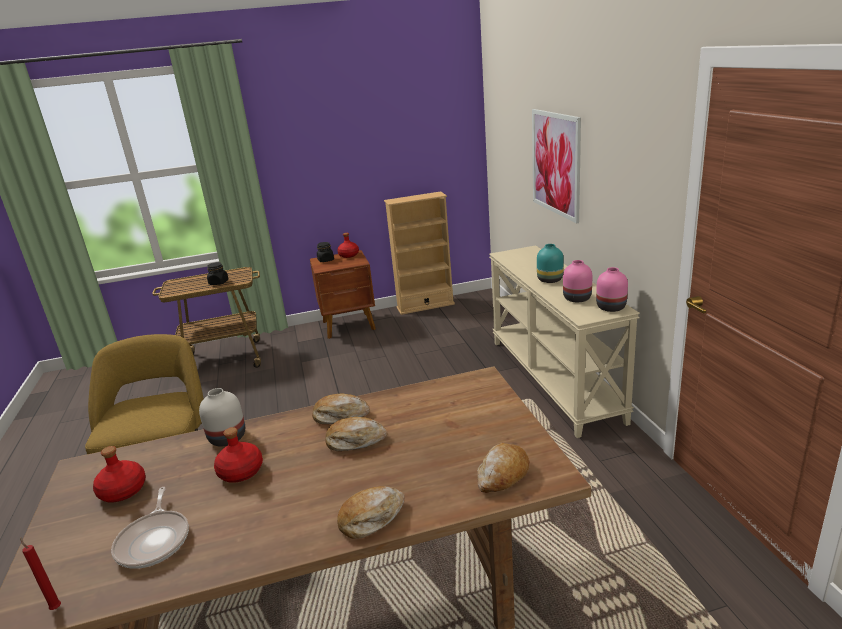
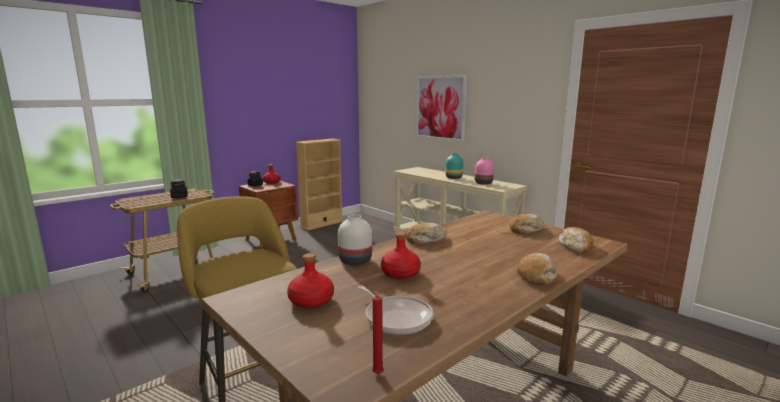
camera: 30 degrees left, 10 degrees down
(355, 440) = (459, 248): bread -> bread (526, 230)
(611, 307) = (509, 184): pink vase -> none

